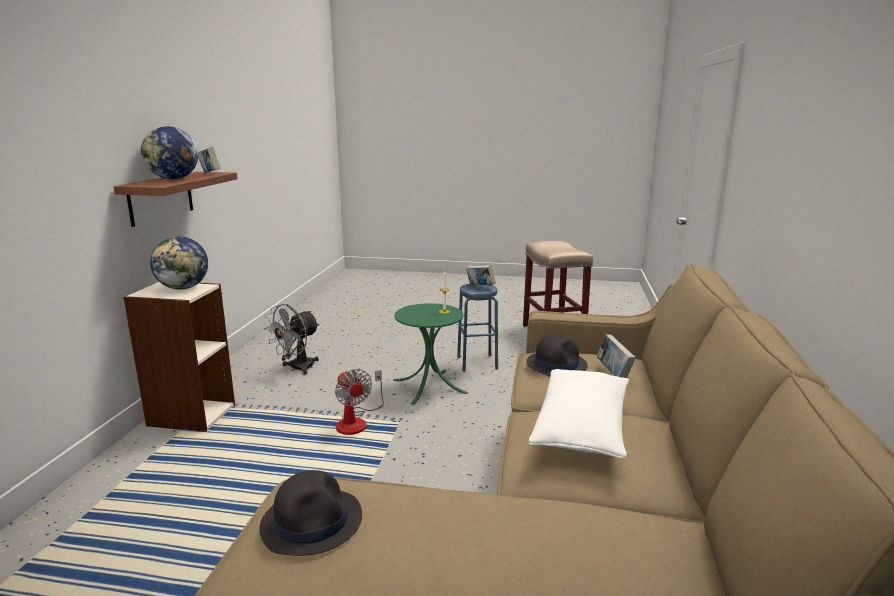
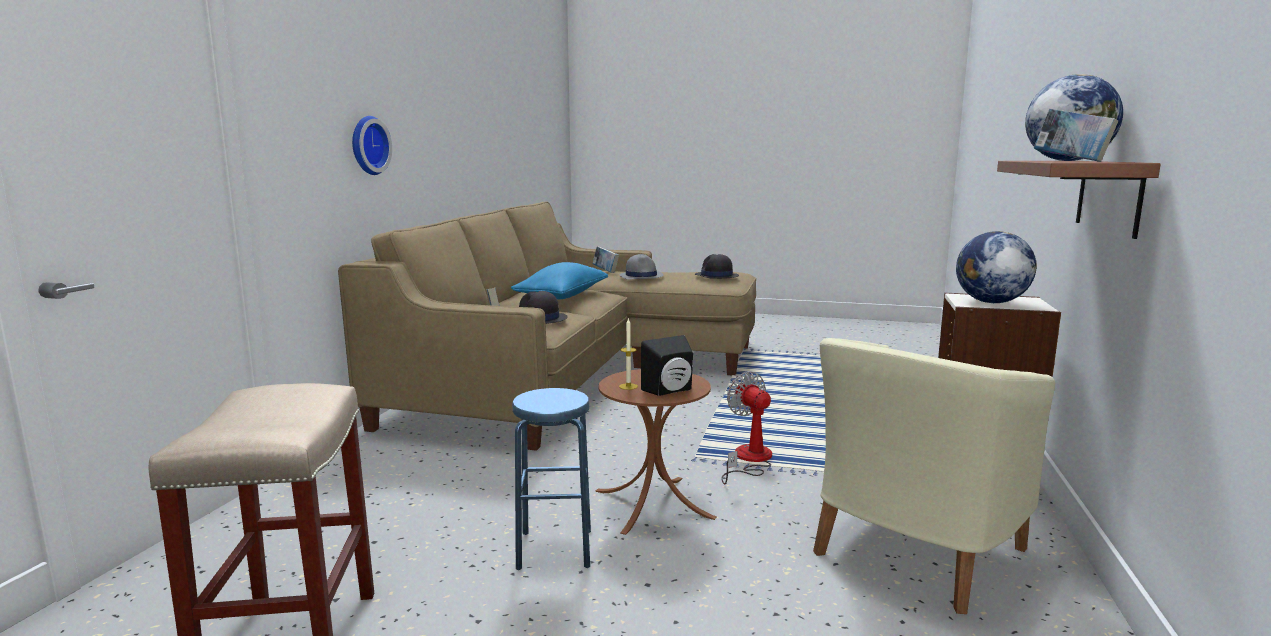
camera: 175 degrees left, 5 degrees down
(297, 368) = (912, 551): grey fan -> beige armchair
(419, 310) = (670, 391): none -> black speaker
(429, 386) = (653, 504): green side table -> brown side table
(480, 286) = (545, 401): book -> book (605, 271)
(480, 517) = (641, 276): none -> grey hat
(581, 429) = (562, 297): white pillow -> blue pillow
(775, 187) = (367, 145): none -> wall clock

